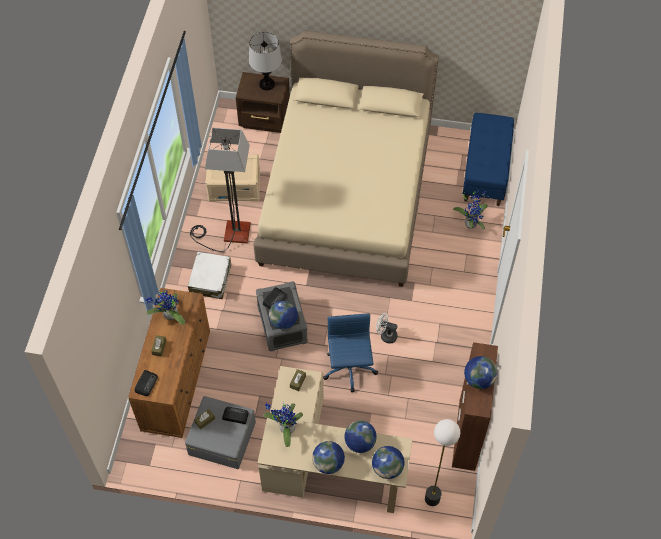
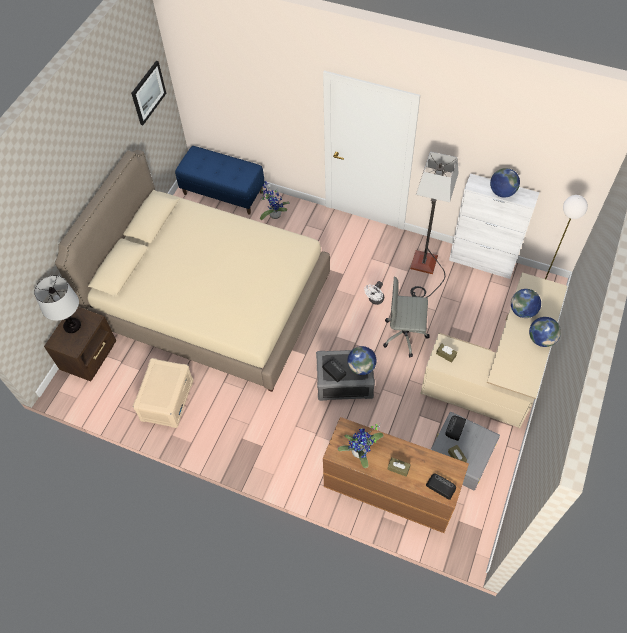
camera: 75 degrees left, 0 degrees up
(210, 279) = (276, 440): white suitcase -> none
(228, 234) = (224, 415): floor lamp -> floor lamp (424, 270)
(285, 428) = (502, 368): potted plant -> none
(349, 370) = (405, 335): blue office chair -> grey office chair
(387, 468) = (549, 295): globe -> none
(466, 435) = (482, 262): brown cabinet -> white cabinet
(489, 34) = (148, 92): none -> picture

